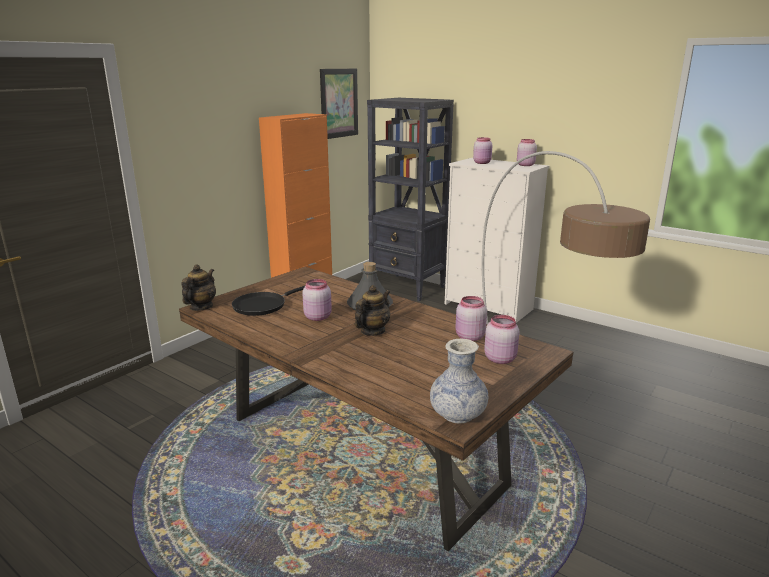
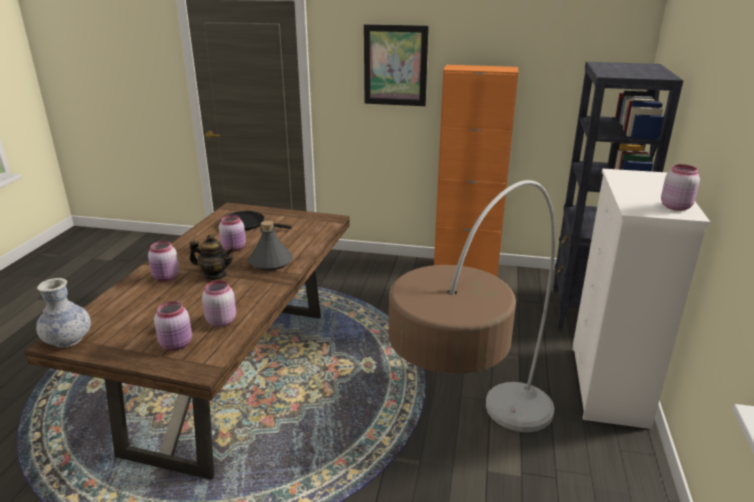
camera: 65 degrees right, 5 degrees up
(201, 307) = (232, 207): teapot -> none
(339, 103) = (584, 60): picture -> picture (395, 65)
(482, 163) = (639, 183): pink jar -> pink jar (166, 278)

